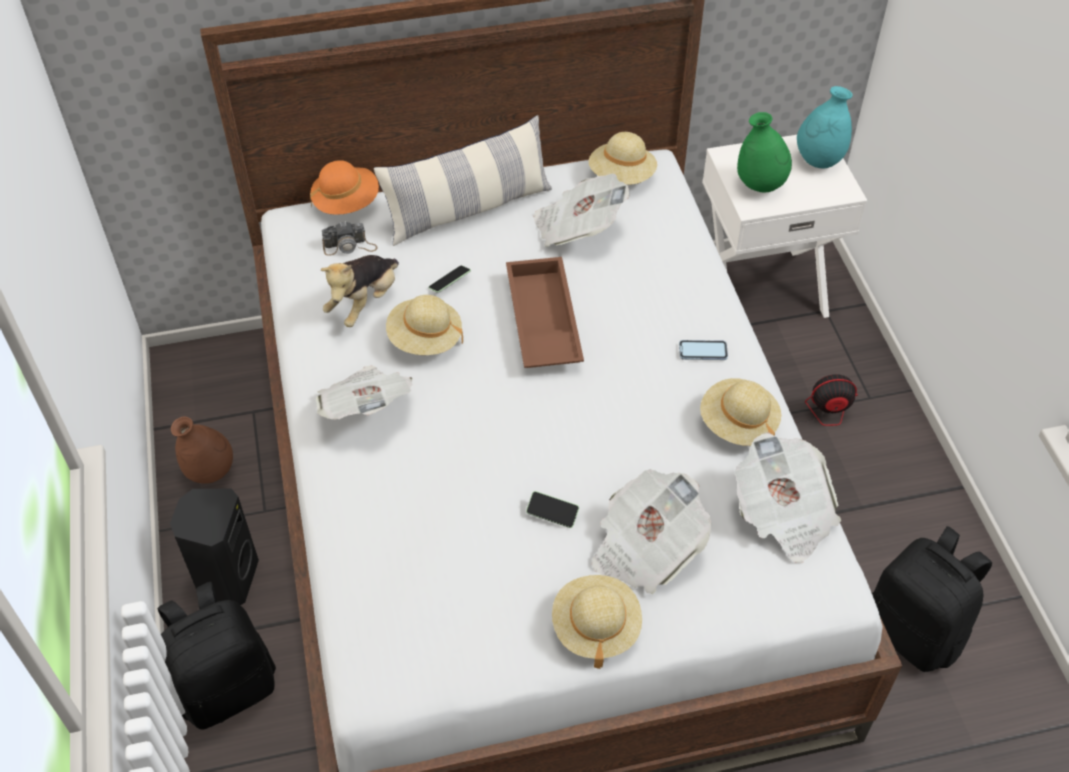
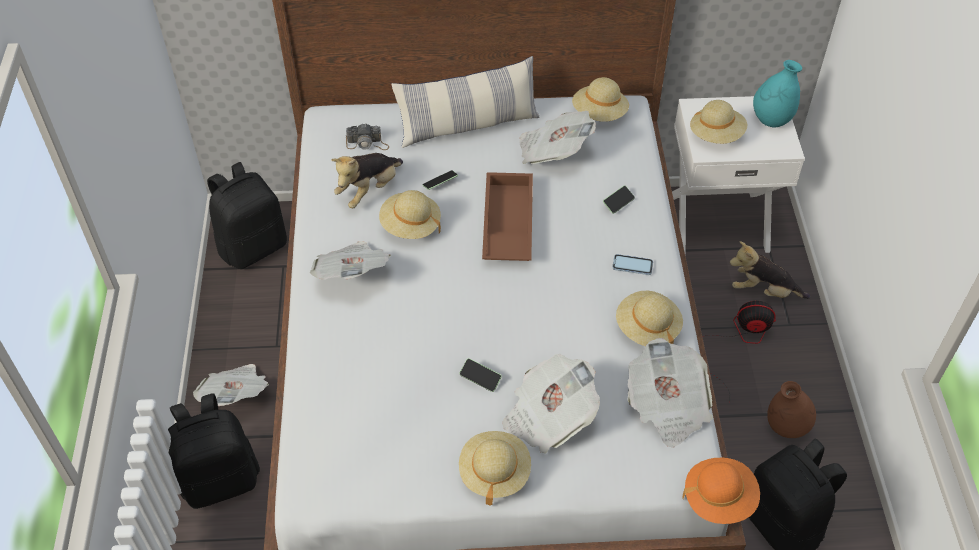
camera: 10 degrees right, 0 degrees up
(210, 392) = (253, 246): none -> black backpack
(210, 472) = (240, 309): brown vase -> brown vase (786, 427)
(226, 579) = (236, 395): black speaker -> newspaper
(346, 202) = (372, 108): orange hat -> orange hat (719, 498)
(669, 279) = (618, 203): none -> phone
(760, 185) = (716, 135): green vase -> beige hat
(831, 362) = (763, 291): none -> plush toy

